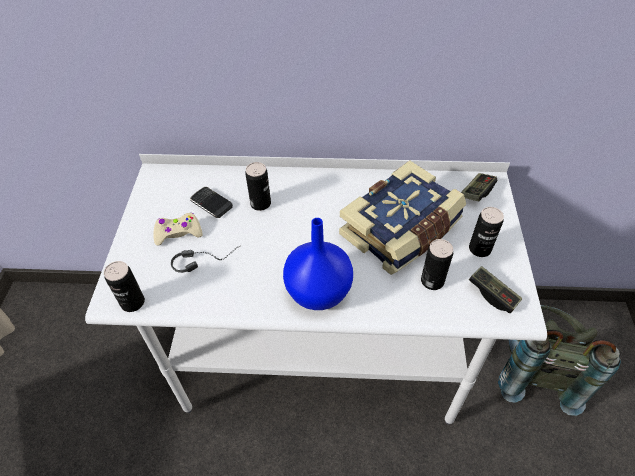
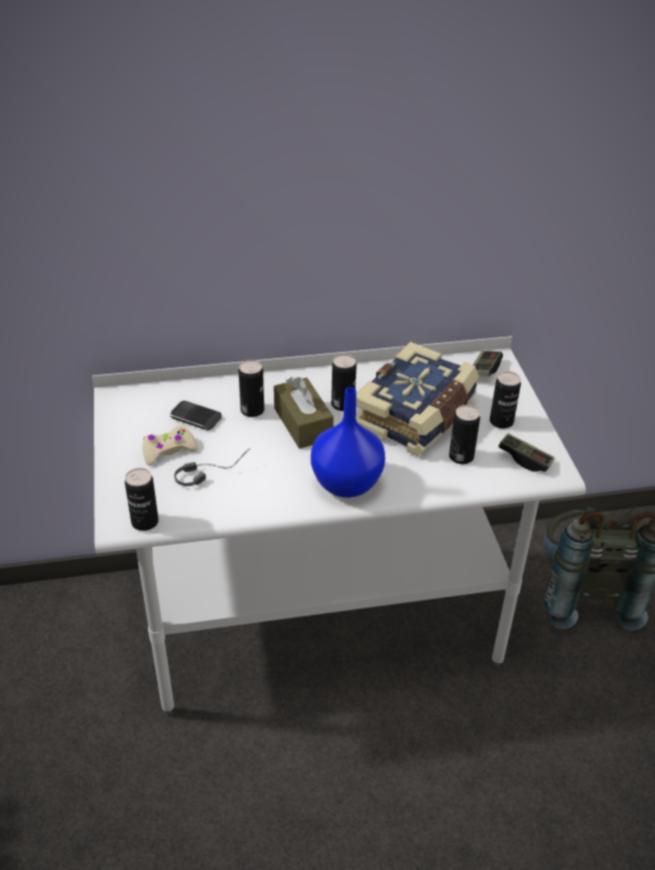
camera: 15 degrees left, 10 degrees down
(299, 223) = (303, 423): none -> brown tissue box
(339, 209) = (342, 404): none -> can

